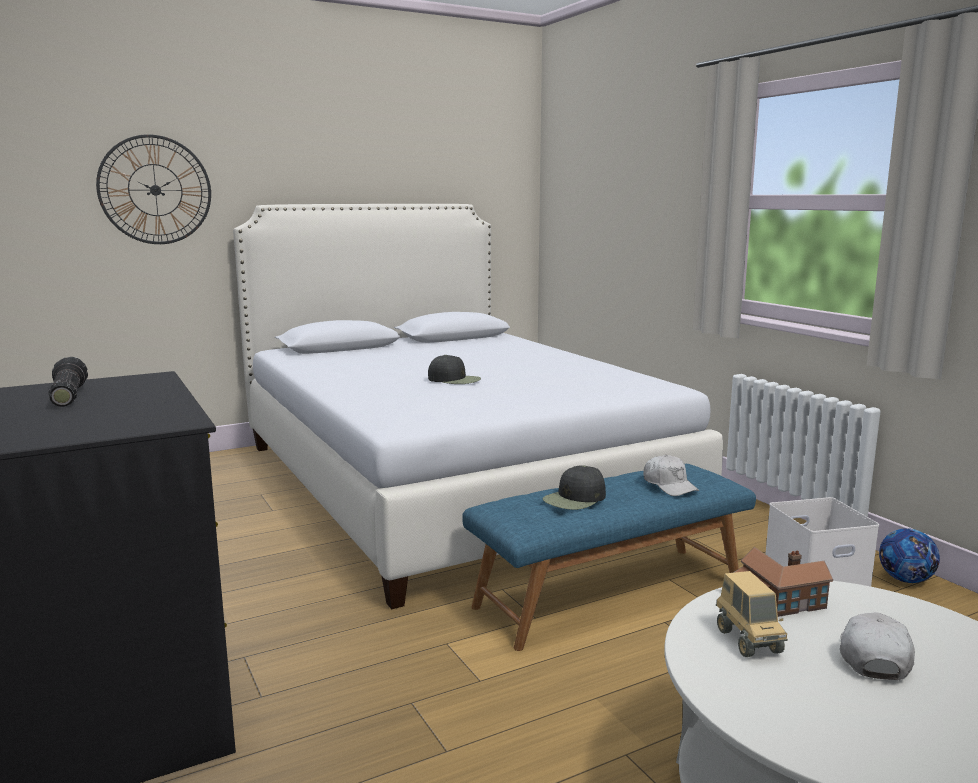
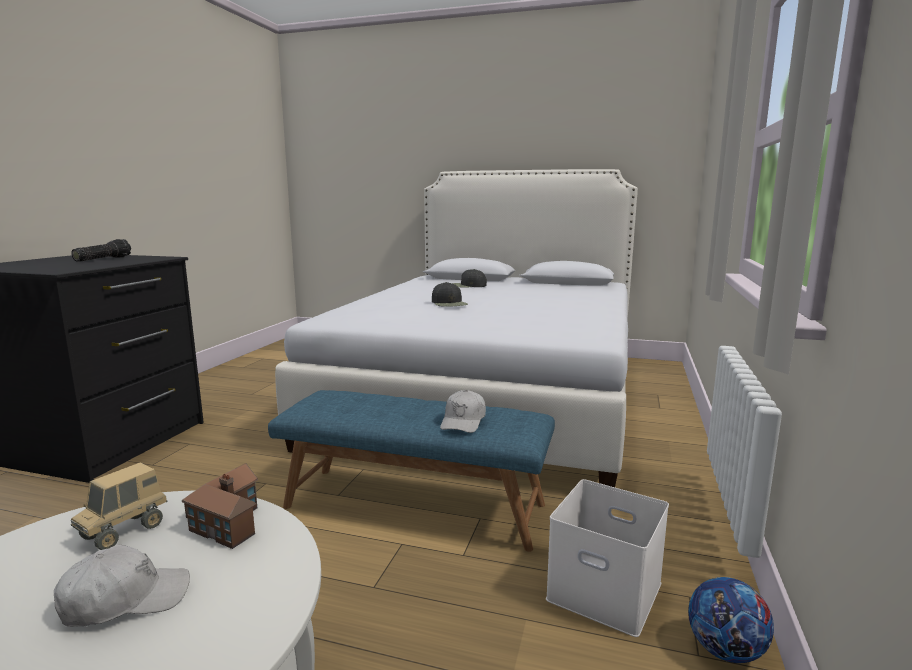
camera: 45 degrees right, 0 degrees up
(155, 190) = (384, 162): wall clock -> none
(575, 499) = (374, 405): black cap -> black cap (467, 285)

